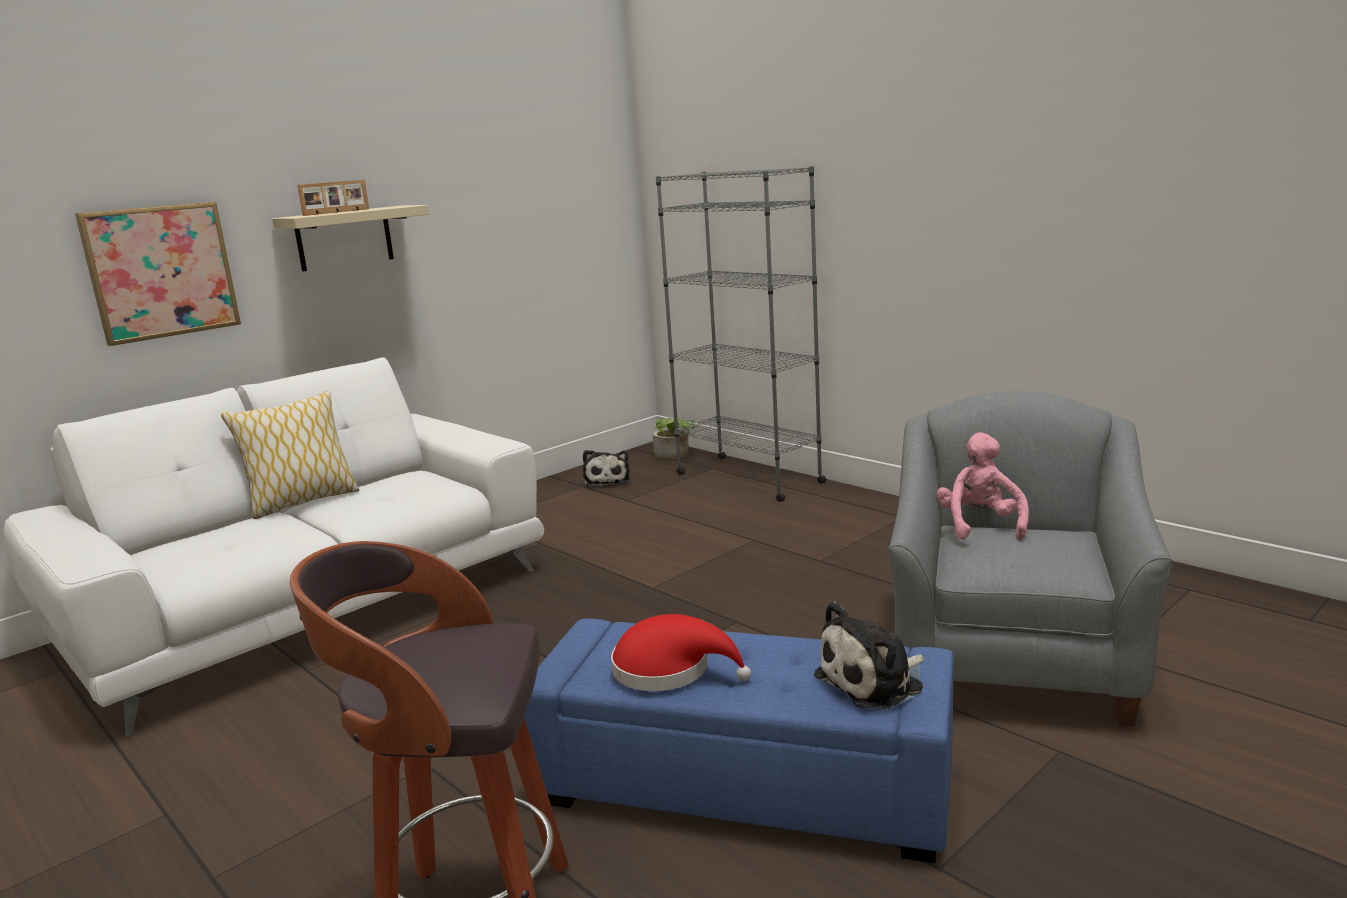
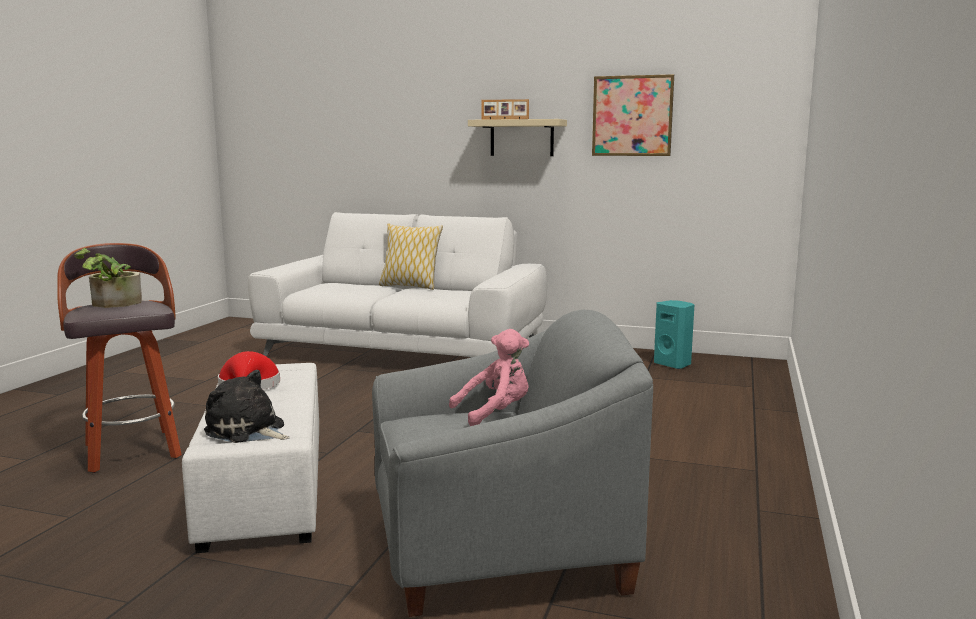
camera: 60 degrees right, 5 degrees down
(161, 271) = (415, 144): picture -> picture (632, 116)
(607, 480) = (673, 364): plush toy -> turquoise speaker
(675, 454) = (762, 371): potted plant -> potted plant (112, 304)
(744, 784) = (266, 485): blue ottoman -> white ottoman
(748, 478) = (751, 401): grey bookcase -> none

